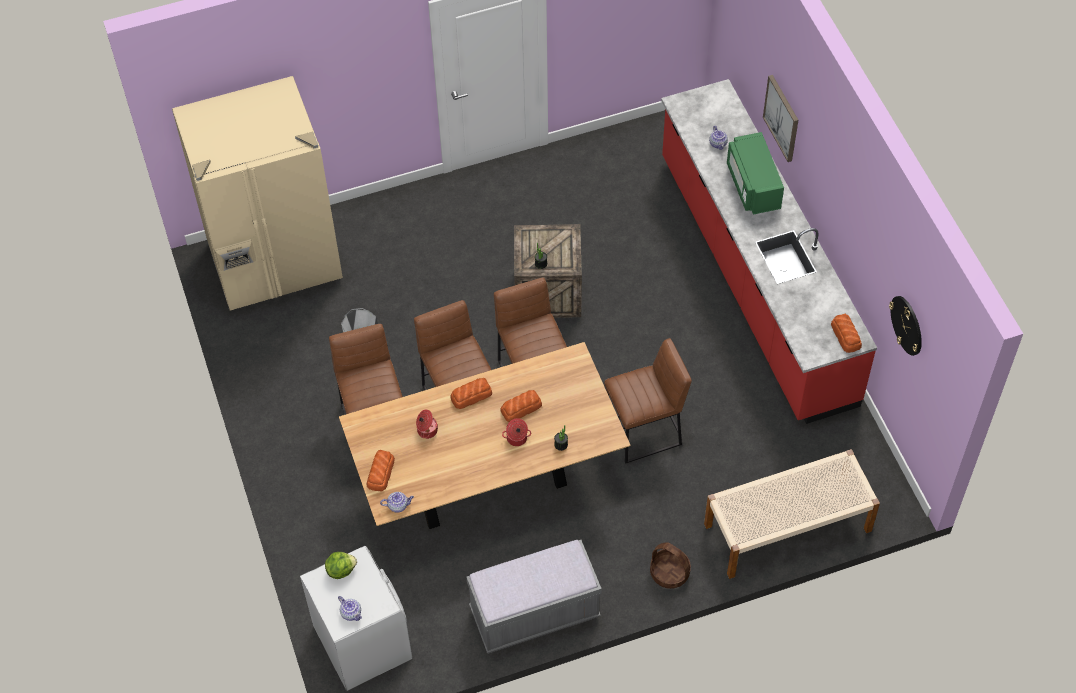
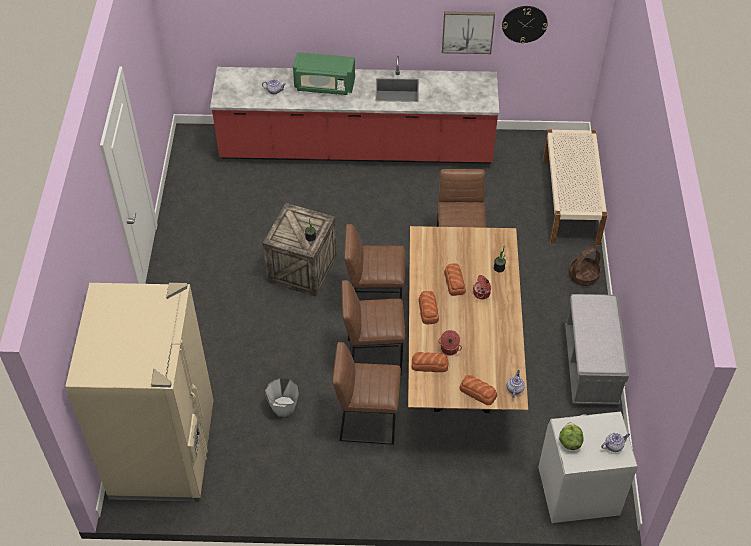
camera: 70 degrees left, 5 degrees down
(782, 118) = (302, 29): picture -> picture (467, 31)
(846, 336) = (480, 83): bread -> bread (430, 365)

